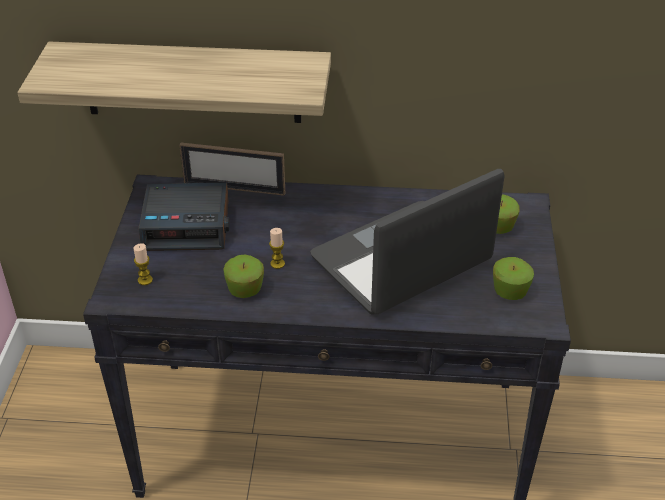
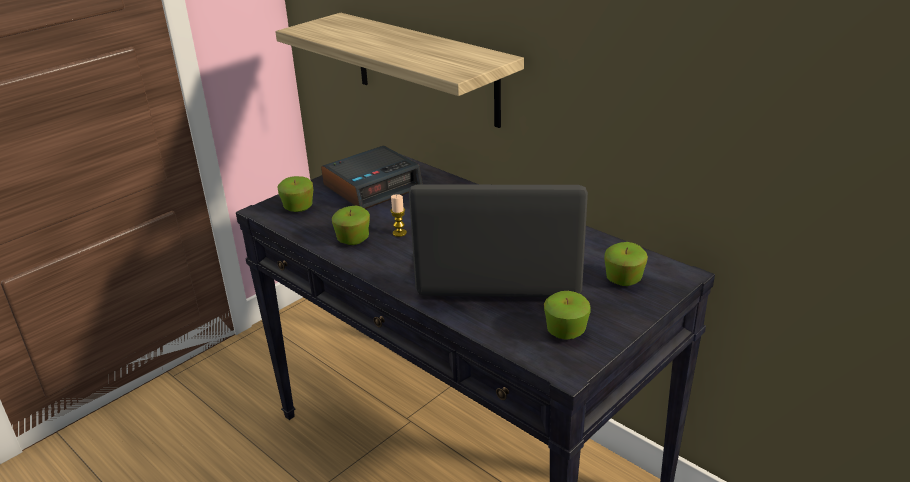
camera: 40 degrees right, 10 degrees down
(145, 280) = (298, 208): candle -> apple
(187, 225) = (373, 186): alarm clock -> alarm clock turned 75 degrees counterclockwise
(234, 188) = (437, 176): picture frame -> none

